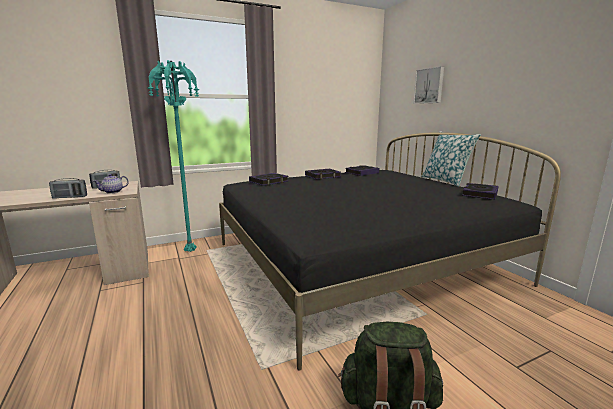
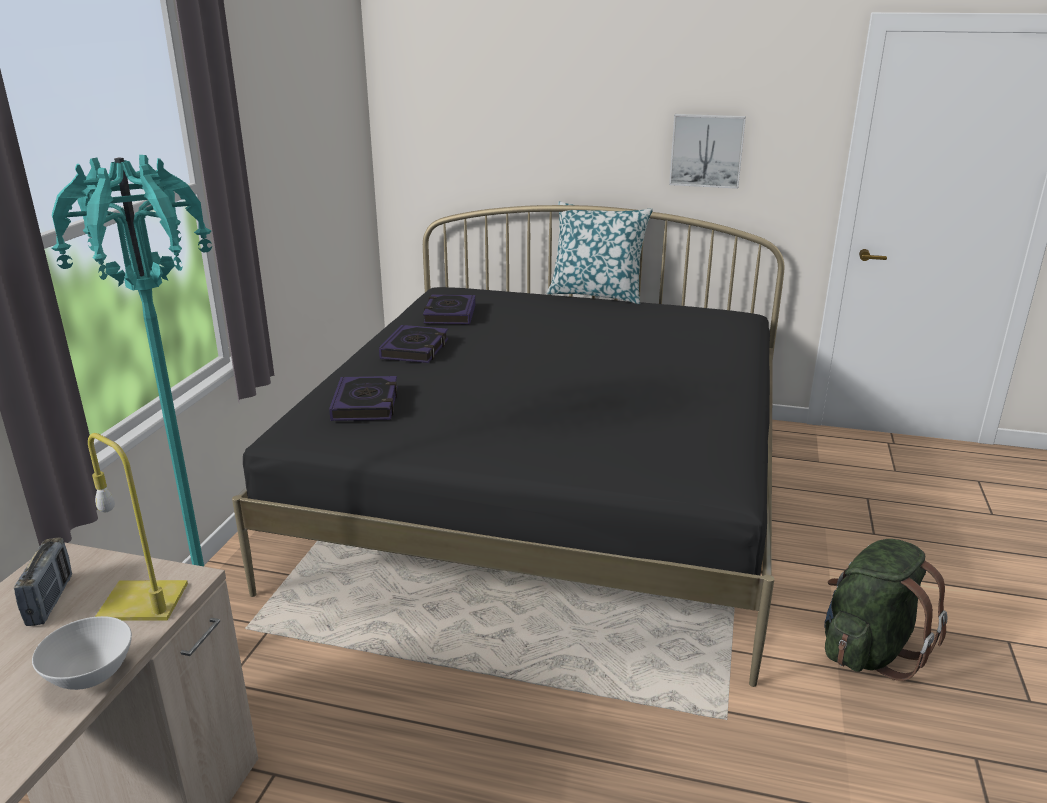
camera: 50 degrees left, 10 degrees up
(70, 197) = (92, 677): radio -> white bowl
(112, 192) = (145, 600): teapot -> yellow table lamp
(429, 86) = (519, 111): picture -> picture (707, 150)
(479, 194) = (699, 315): book -> none

